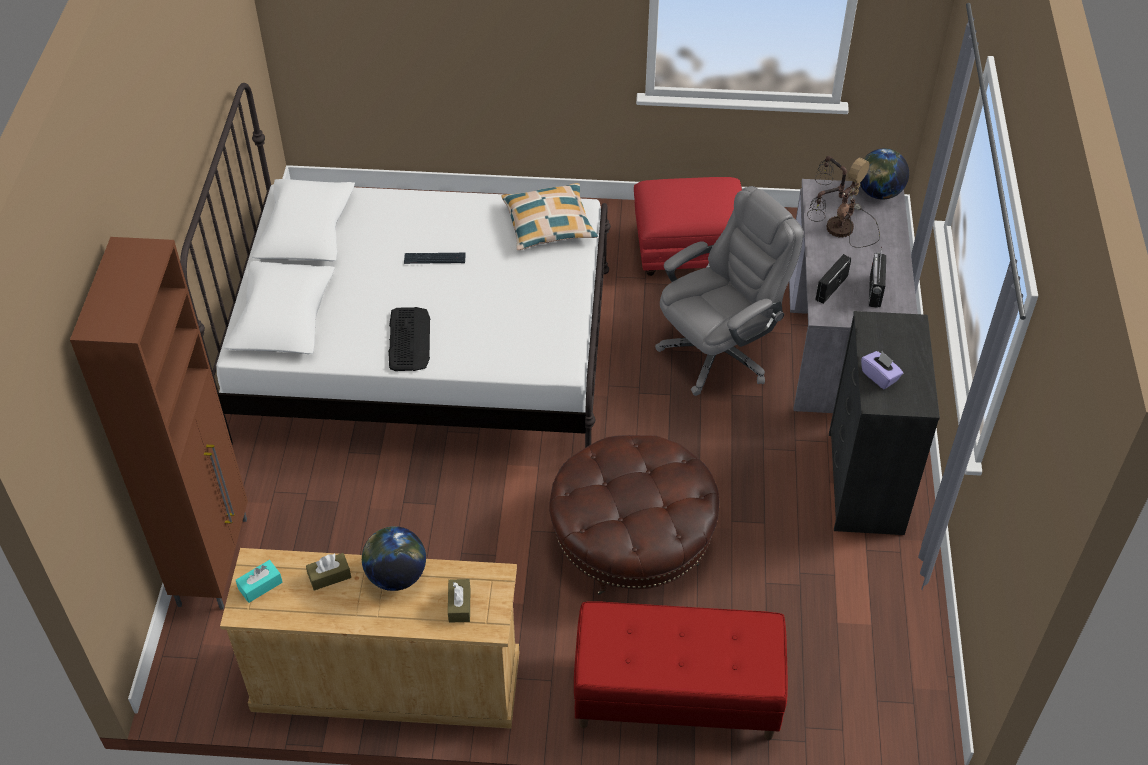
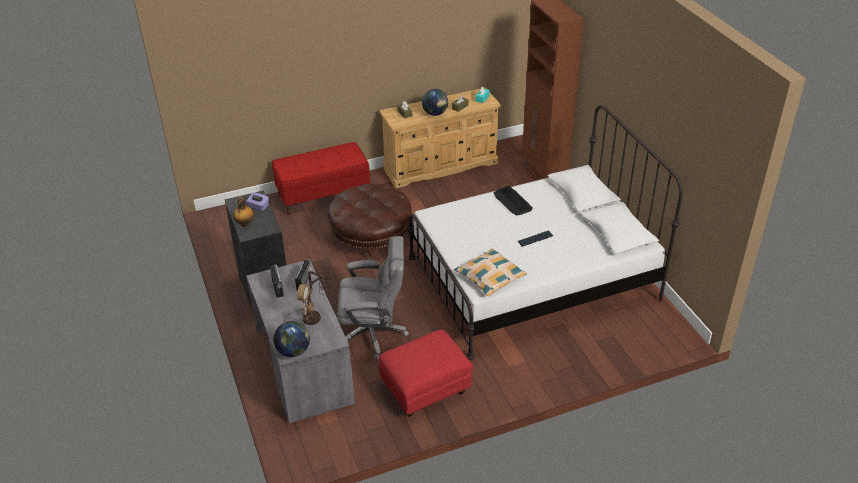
camera: 155 degrees right, 10 degrees down
(719, 352) = (373, 333): grey office chair -> grey office chair turned 120 degrees counterclockwise
(912, 347) = (245, 224): none -> bottle

